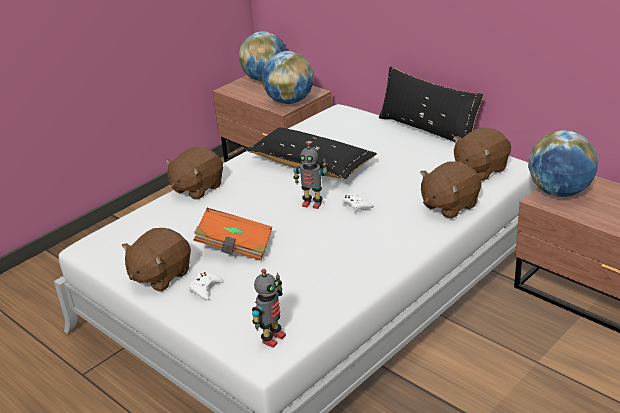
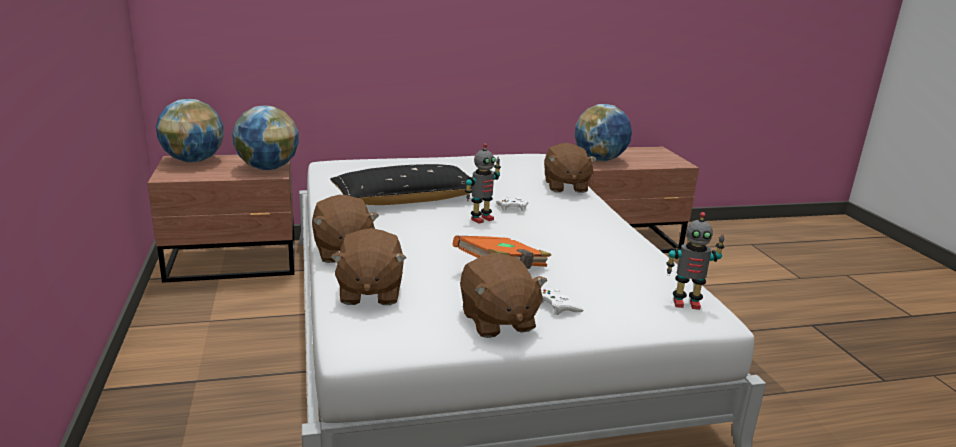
camera: 60 degrees left, 10 degrees down
(272, 338) = (686, 303): toy robot -> toy robot turned 120 degrees clockwise
(427, 130) = (434, 156): black pillow -> none
(480, 169) = (532, 163): brown plush toy -> brown plush toy (369, 292)

